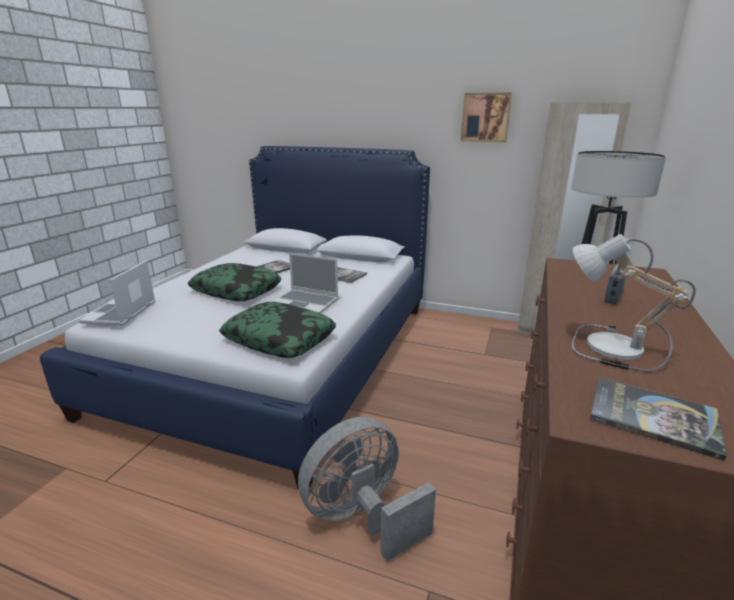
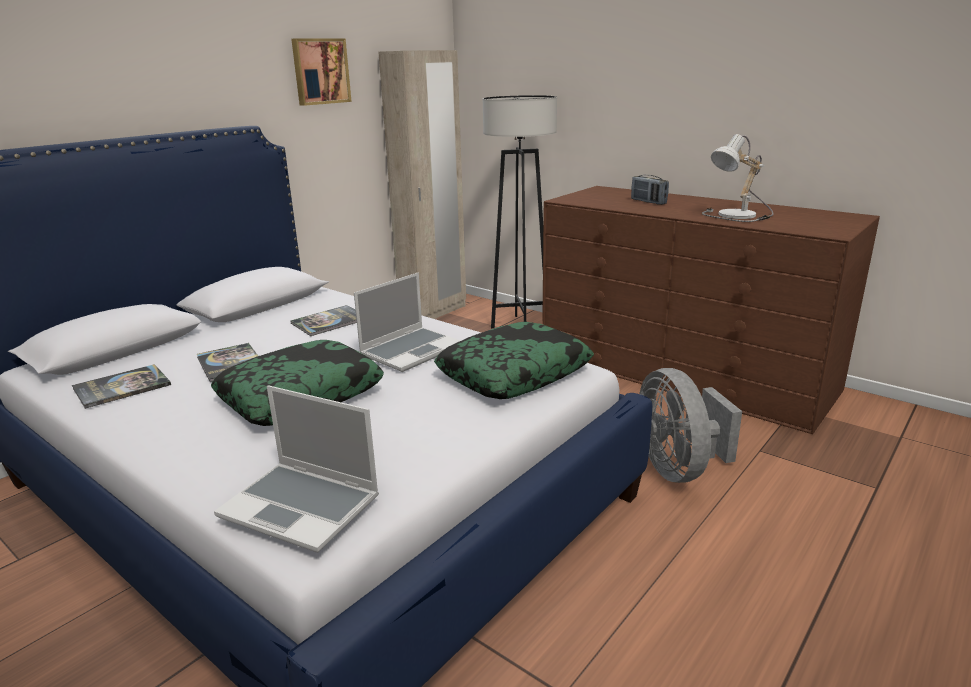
camera: 70 degrees left, 0 degrees up
(653, 416) = (824, 223): book -> book (122, 387)

